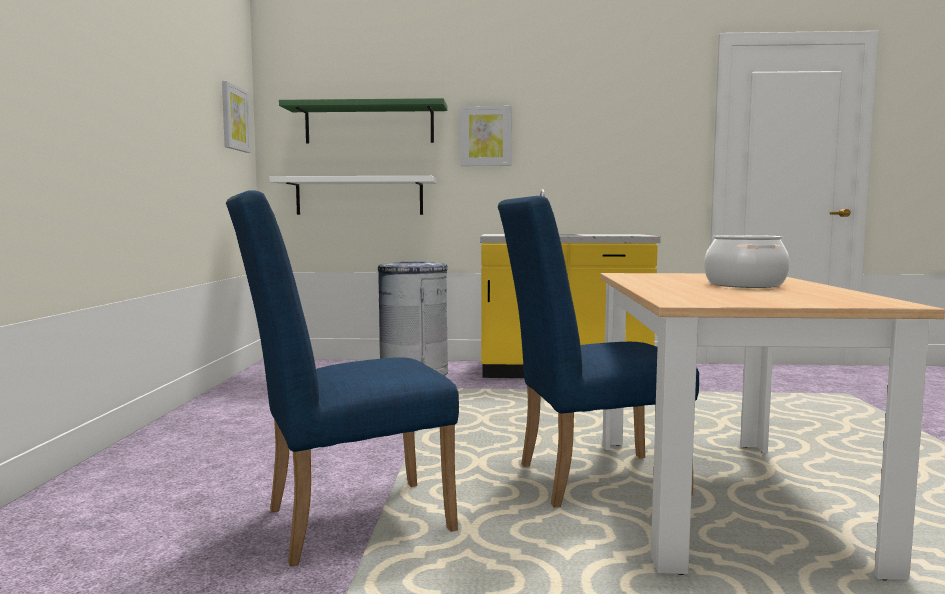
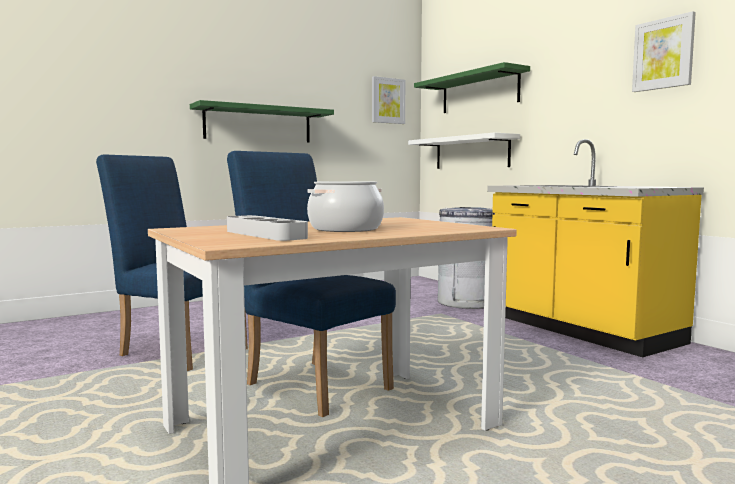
camera: 55 degrees right, 0 degrees up
(127, 138) = (258, 124): none -> green shelf
(486, 136) = (558, 90): picture -> picture (663, 54)
(791, 295) = (265, 234): none -> grey tray

